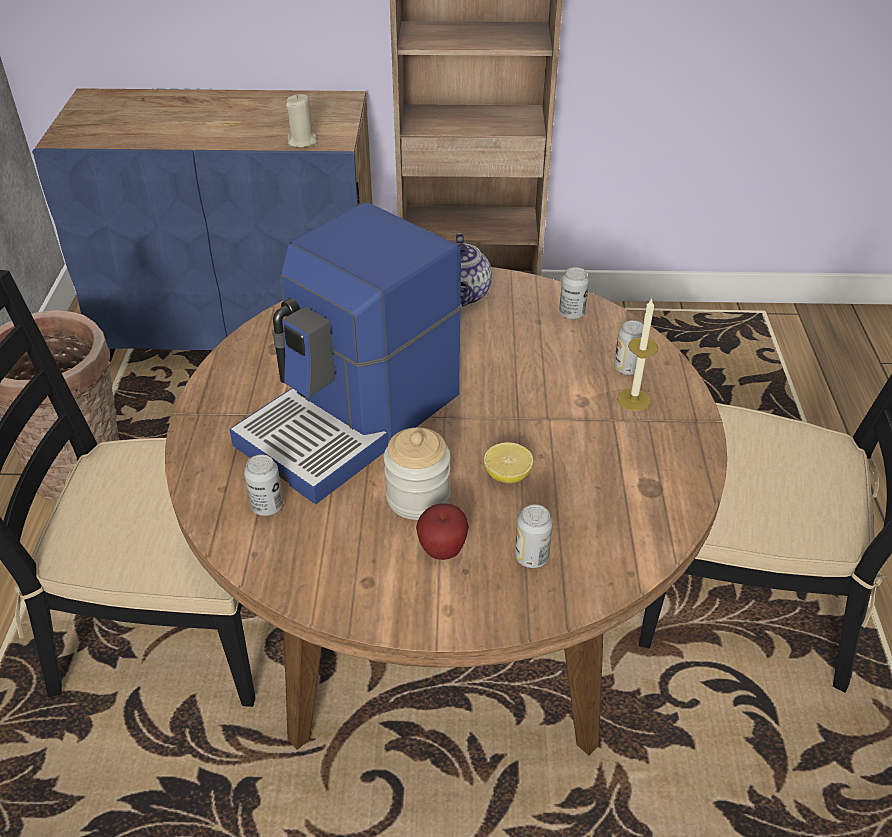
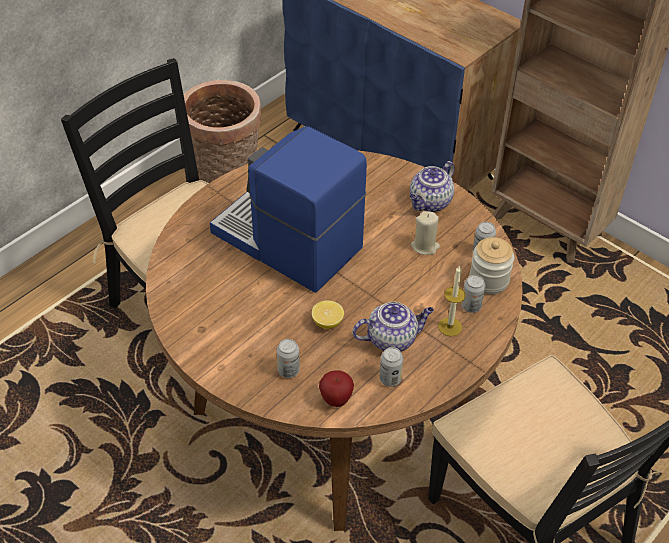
camera: 40 degrees right, 5 degrees up
(267, 506) = (198, 262): can -> can (390, 379)
(302, 141) = (440, 44): beige candle -> beige candle (425, 246)
(354, 419) = (286, 242): coffee machine -> coffee machine turned 45 degrees clockwise
(418, 497) = (270, 304): jar -> jar (488, 280)
(442, 551) = (251, 338): apple -> apple (336, 400)
(595, 448) = (392, 339): none -> teapot

